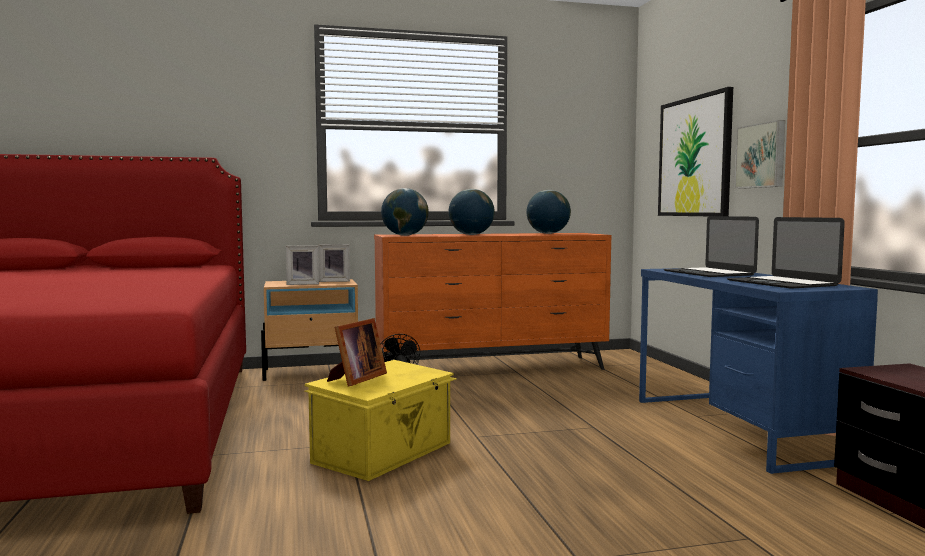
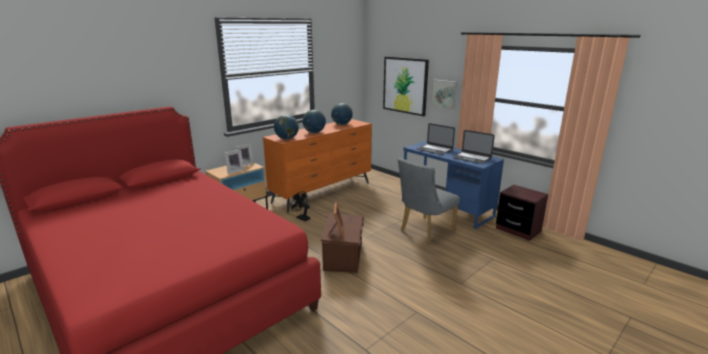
camera: 30 degrees left, 15 degrees up
(385, 453) = (344, 256): yellow storage box -> brown storage box
(621, 452) = (424, 231): none -> grey chair

